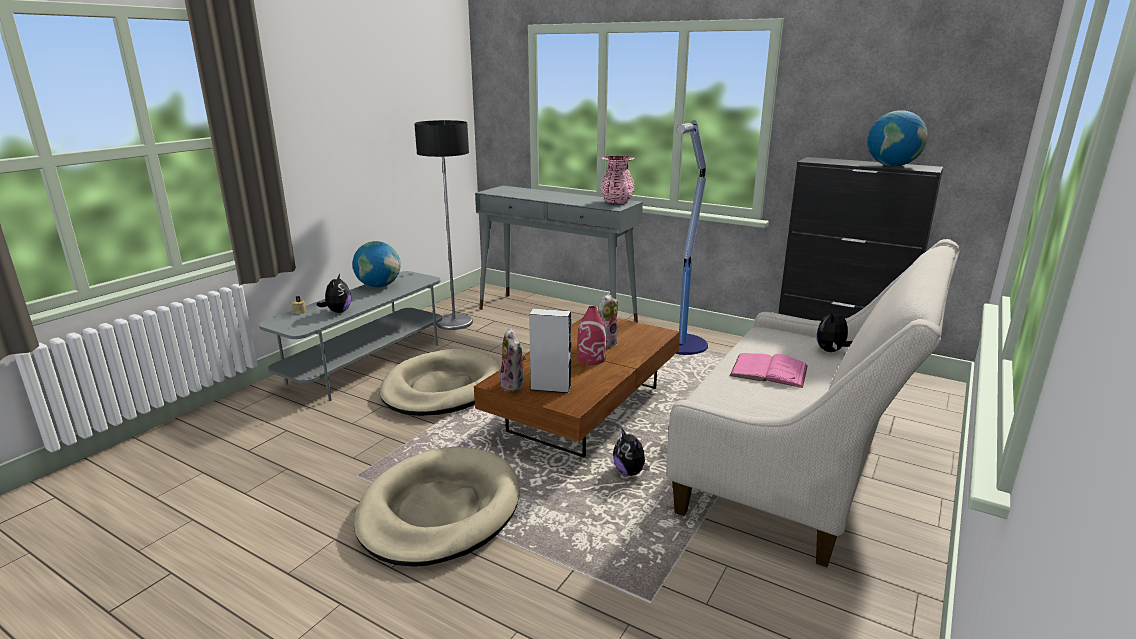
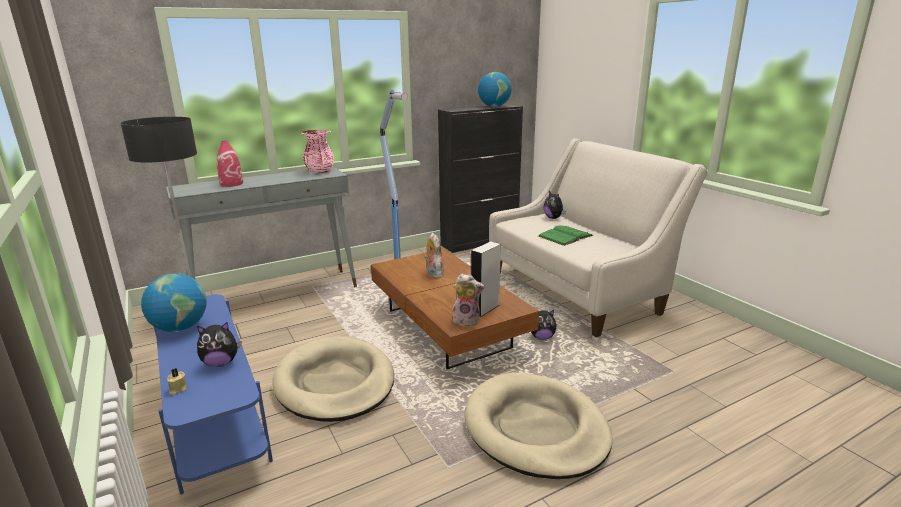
camera: 60 degrees left, 0 degrees up
(338, 311) = (221, 363): plush toy -> plush toy turned 135 degrees clockwise
(366, 363) = (215, 419): grey tv stand -> blue tv stand
(591, 359) = (454, 284): red vase -> red vase (231, 184)
(769, 370) = (565, 236): pink book -> green book

